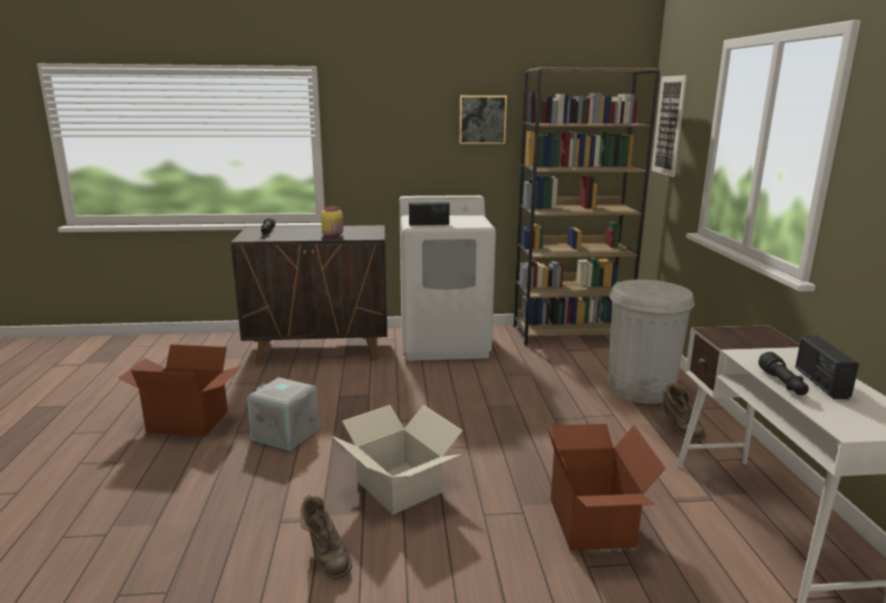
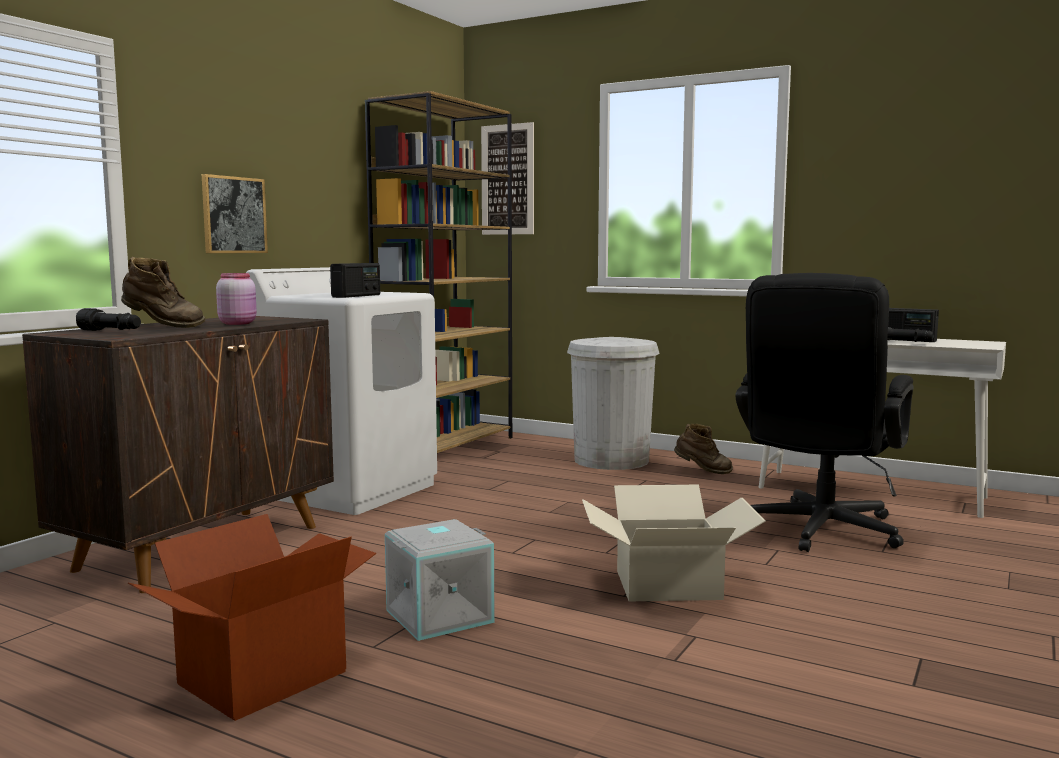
camera: 55 degrees left, 10 degrees down
(326, 557) = (778, 648): brown boot -> brown boot (162, 326)
(333, 235) = (238, 323): yellow jar -> pink jar
(482, 119) = (325, 160): picture -> picture (234, 215)
(593, 522) = (818, 533): cardboard box -> black office chair

